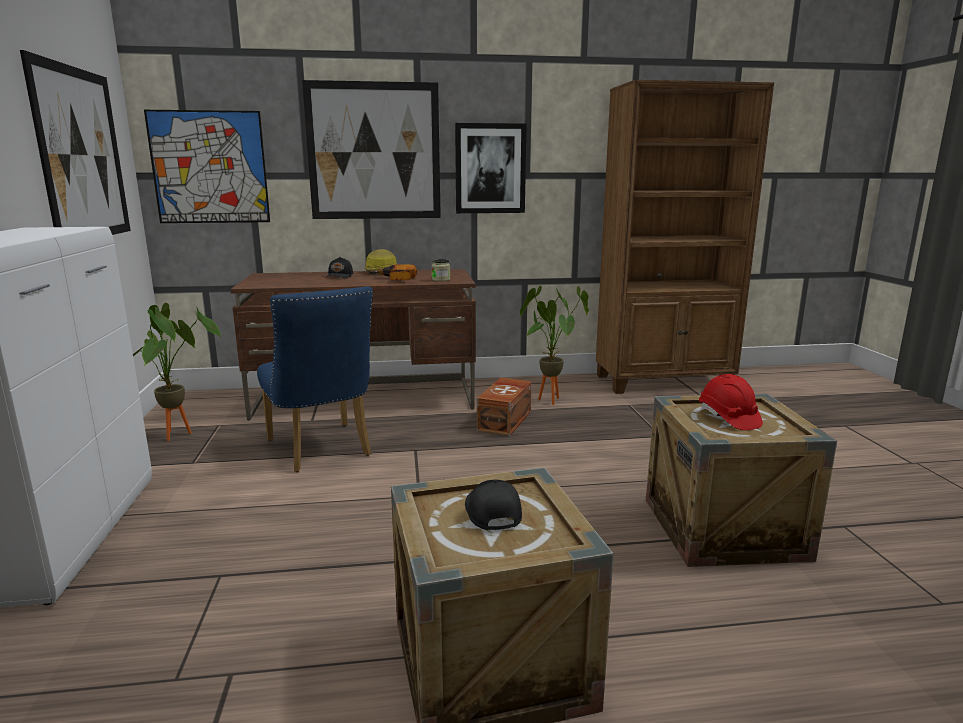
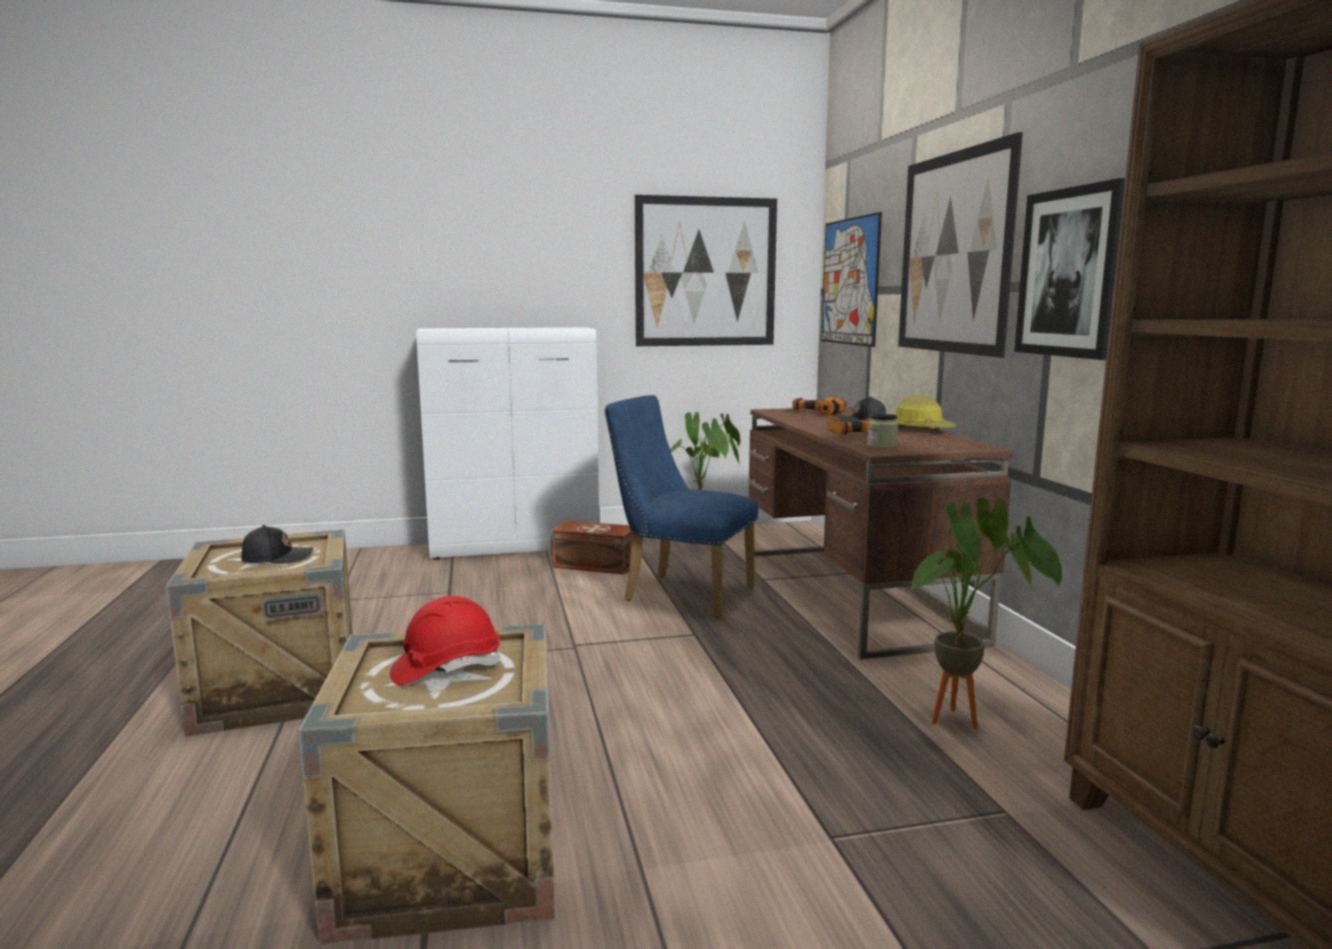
camera: 85 degrees right, 5 degrees down
(278, 279) = (820, 412): none -> power drill
(322, 451) = (680, 593): blue chair -> blue chair turned 60 degrees clockwise
(506, 420) = (826, 684): brown storage box -> brown storage box (596, 565)

